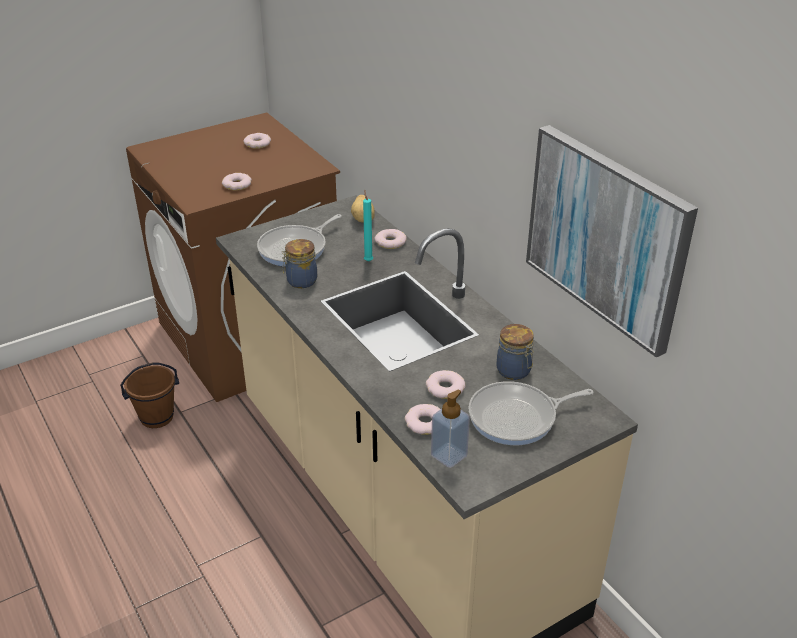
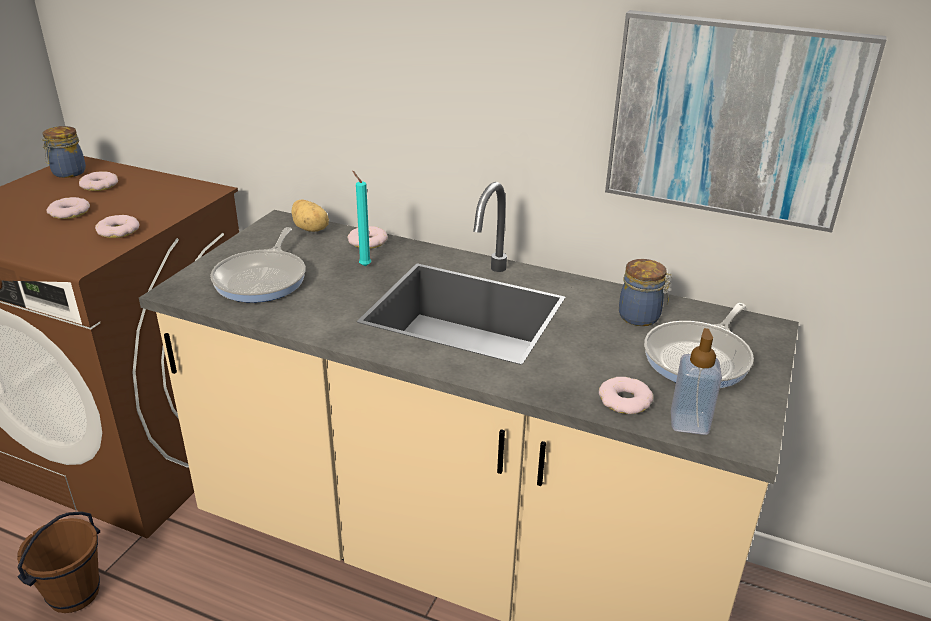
camera: 35 degrees left, 5 degrees down
(300, 281) = (308, 309): jar -> jar (67, 173)
(445, 388) = (599, 358): donut -> donut (69, 212)

